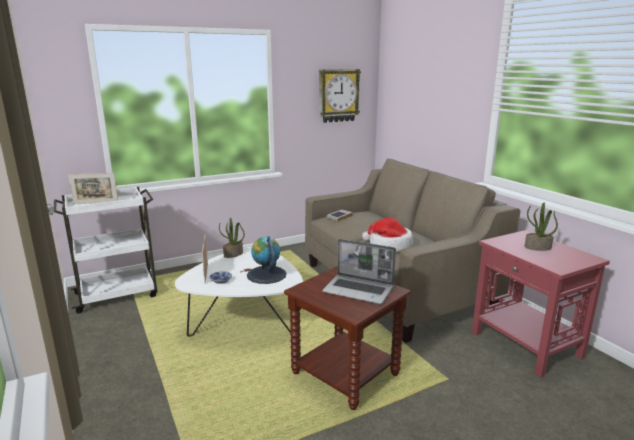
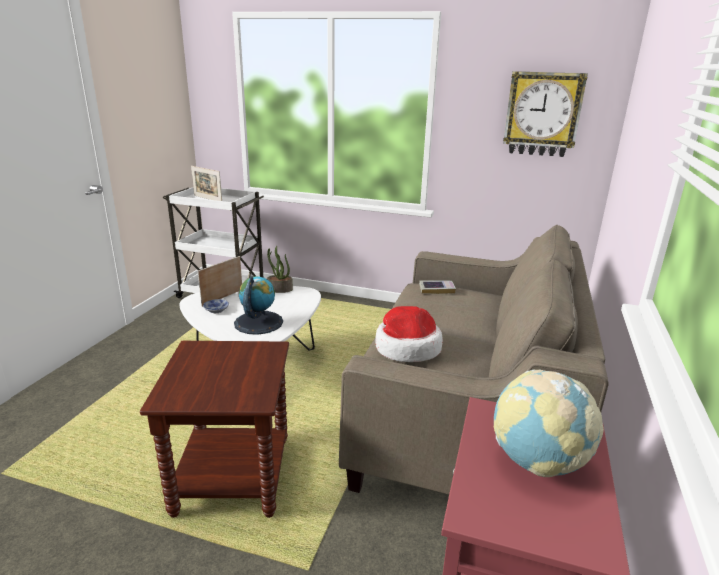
camera: 45 degrees right, 5 degrees up
(359, 290) = (230, 379): laptop -> none
(537, 247) = (537, 461): potted plant -> globe

